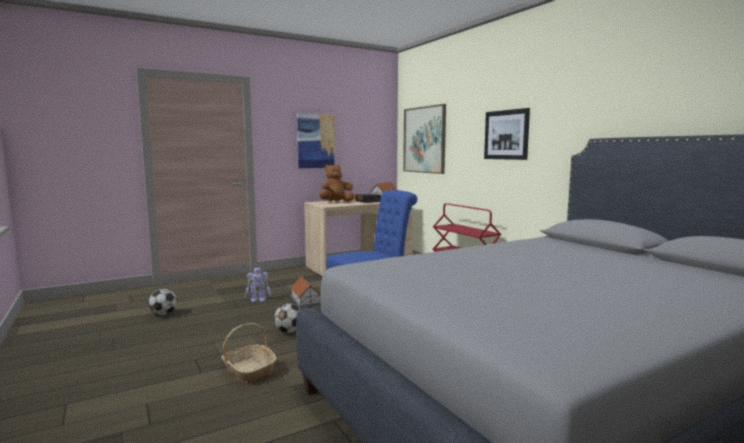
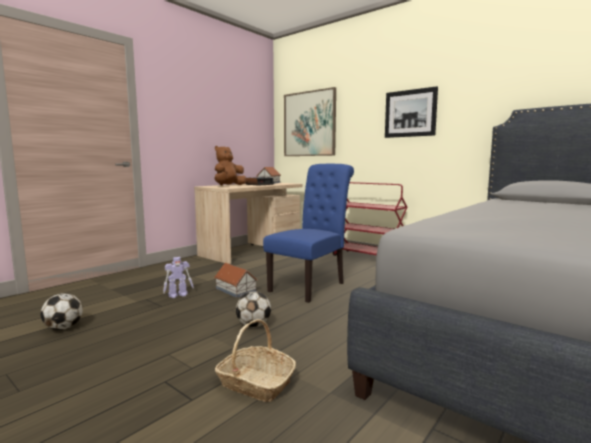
camera: 20 degrees left, 0 degrees up
(316, 141) = (203, 121): picture -> none

